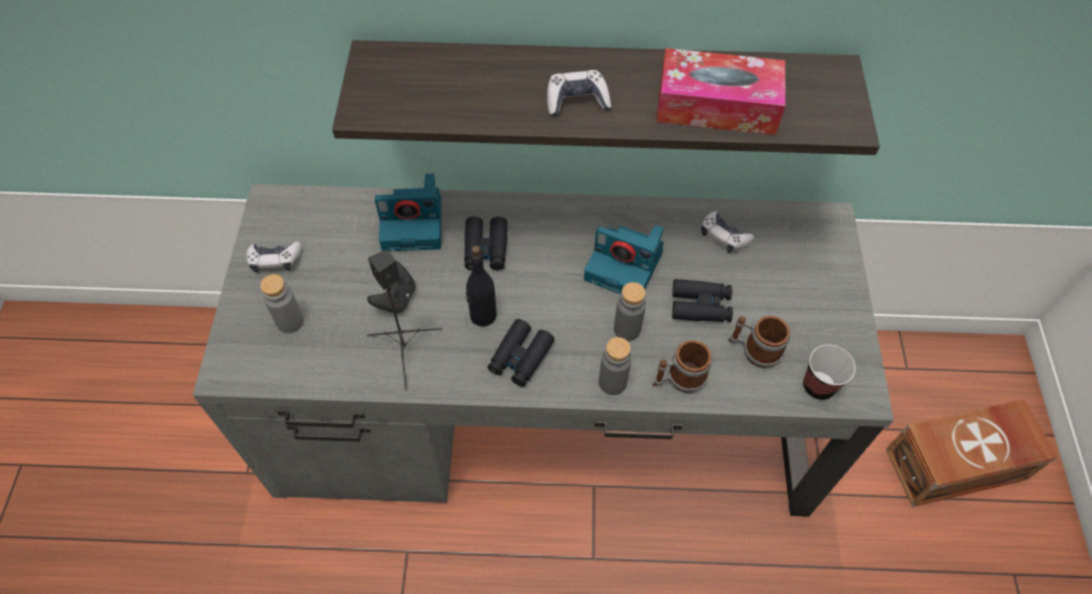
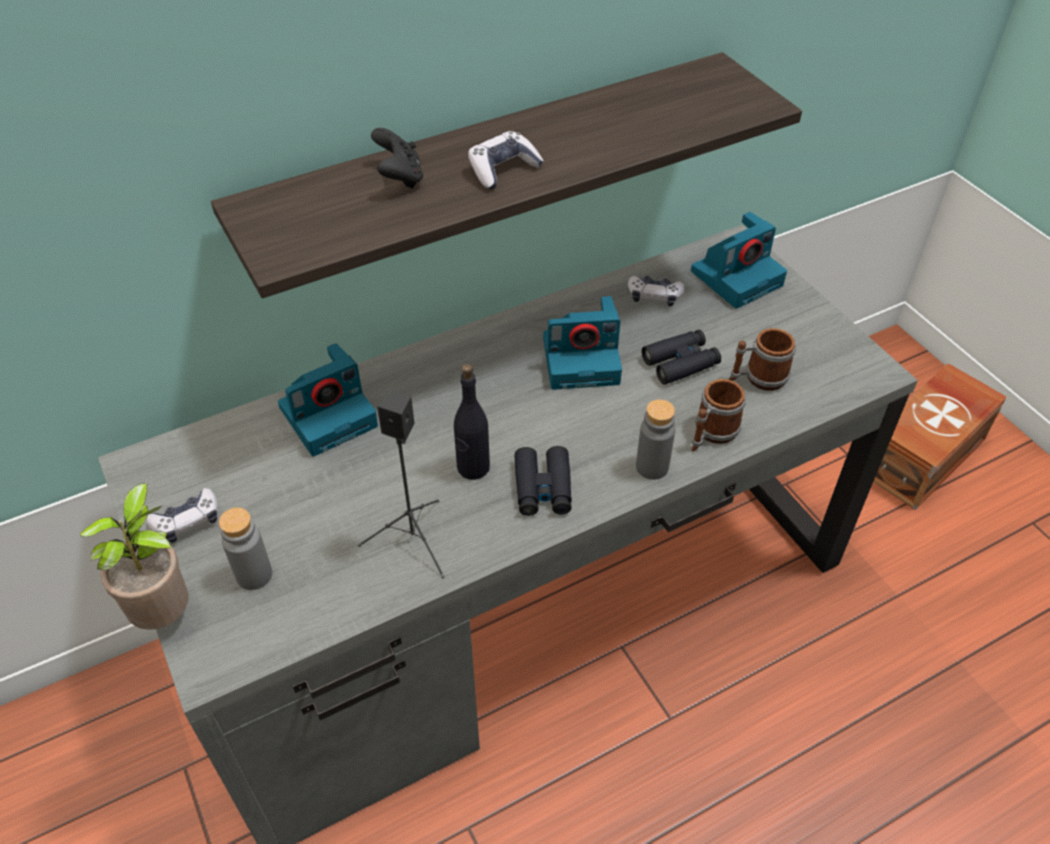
camera: 30 degrees left, 10 degrees down
(224, 320) = (167, 613): none -> potted plant
(396, 298) = (363, 494): black game controller -> black game controller (399, 178)
(486, 249) = (428, 405): black binoculars -> none
(627, 329) = (628, 414): grey bottle -> none
(716, 106) = (637, 128): tissue box -> none
(808, 250) = (737, 277): none -> camera
(818, 386) = (836, 382): cup -> none

